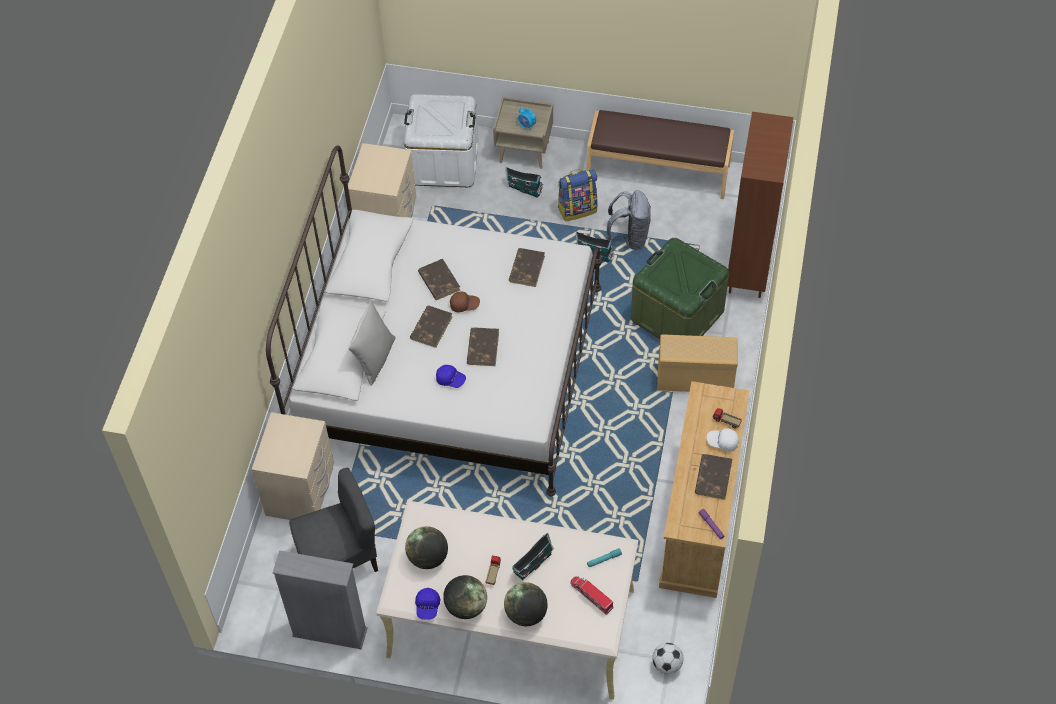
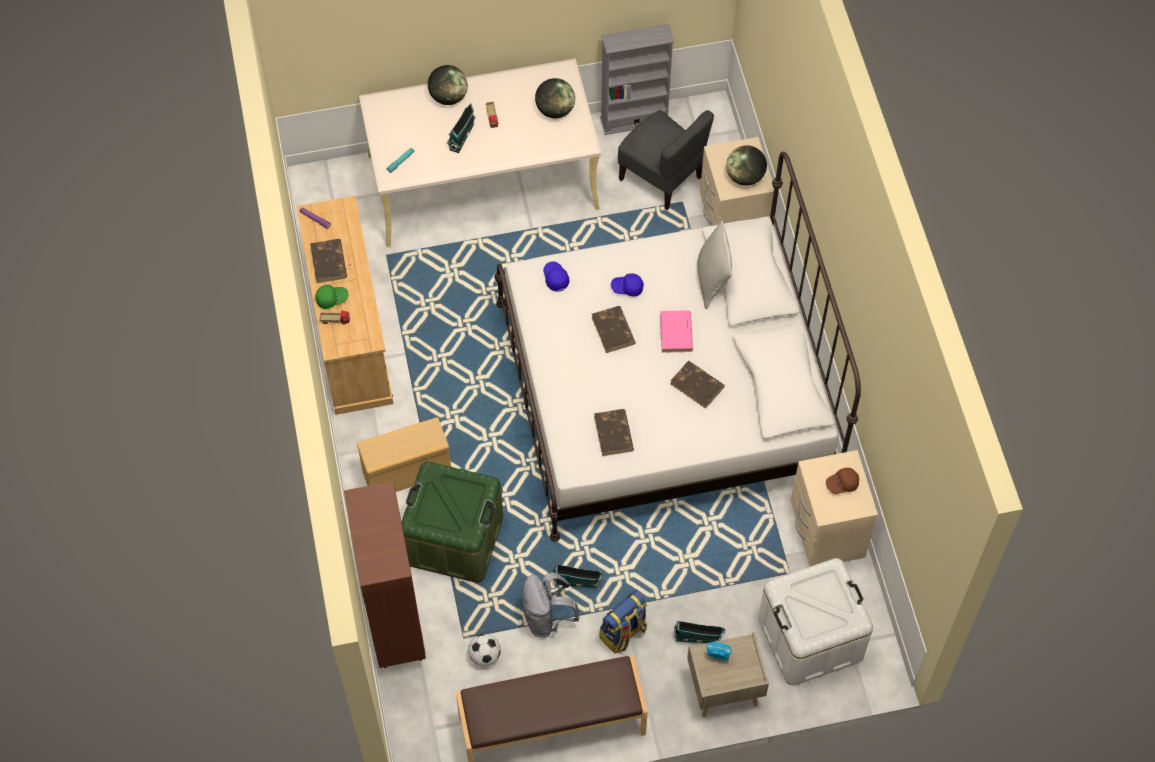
camera: 155 degrees right, 5 degrees up
(339, 560) = (661, 178): grey chair -> grey chair turned 90 degrees counterclockwise
(427, 606) = (534, 74): blue cap -> blue cap (555, 278)
(431, 327) = (676, 333): brown book -> pink book
(464, 305) = (656, 369): brown cap -> brown cap (842, 484)
(466, 607) = (502, 85): globe -> globe (745, 177)
(591, 596) = (399, 129): toy truck -> none
(667, 665) = (332, 197): football -> football (484, 656)
(722, 442) = (332, 299): white cap -> green cap

